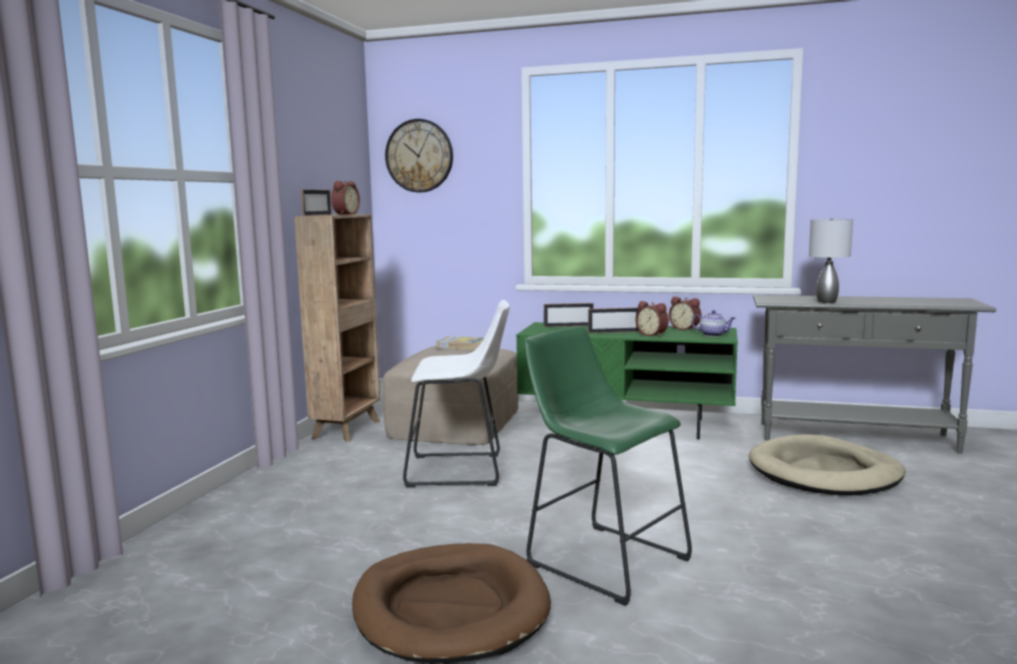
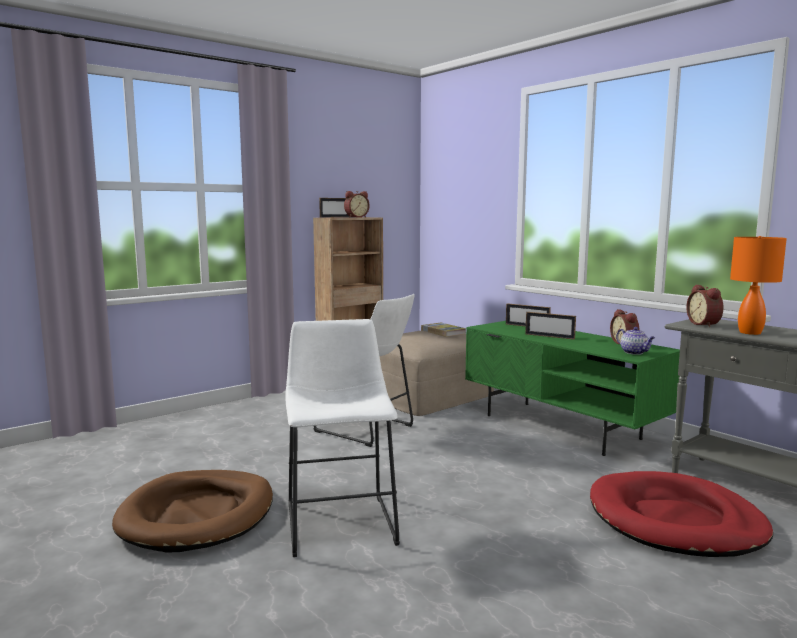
camera: 35 degrees right, 0 degrees up
(419, 156) = (449, 170): wall clock -> none
(601, 558) = (340, 520): green stool -> white stool
(652, 335) = (576, 344): alarm clock -> alarm clock (705, 324)
(824, 473) = (675, 520): beige dog bed -> red dog bed
(826, 302) = (749, 332): grey table lamp -> orange table lamp

